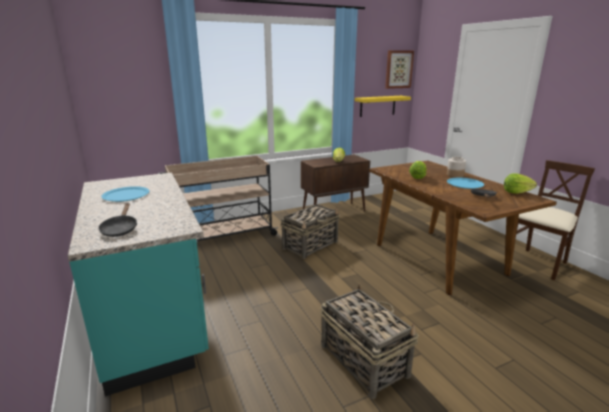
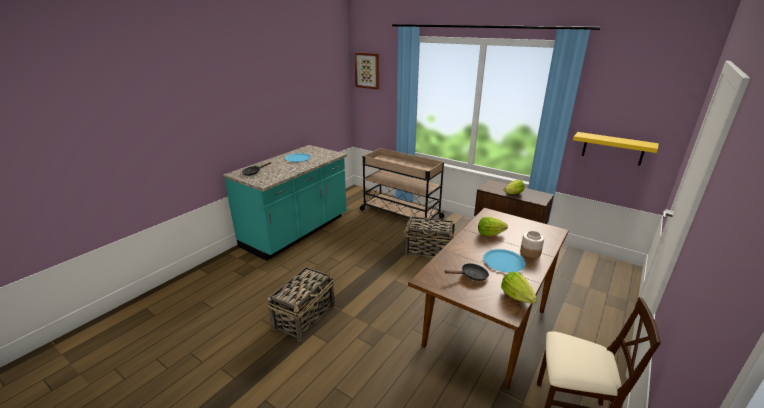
camera: 60 degrees right, 5 degrees up
(398, 69) = (660, 108): picture -> picture (367, 70)

